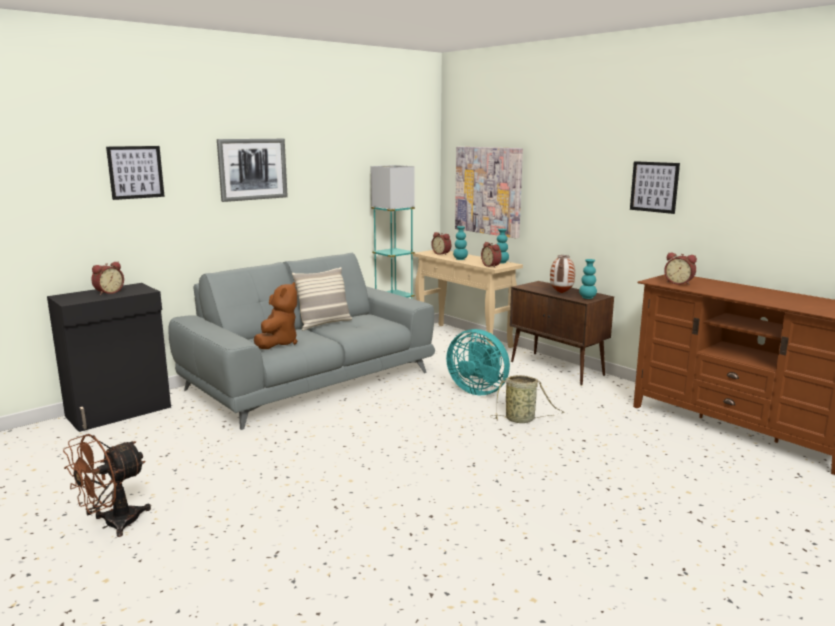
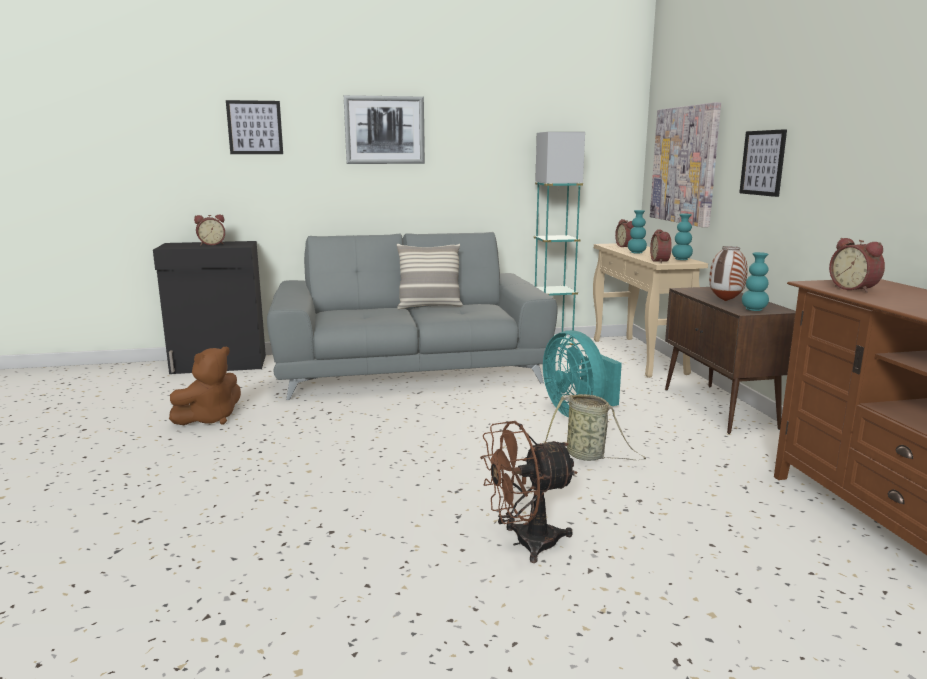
camera: 30 degrees right, 0 degrees up
(112, 524) = (76, 453): brown fan -> brown fan (525, 543)
(278, 343) = (353, 316): brown plush toy -> brown plush toy (210, 419)
(654, 187) = (867, 140): picture -> picture (763, 163)

